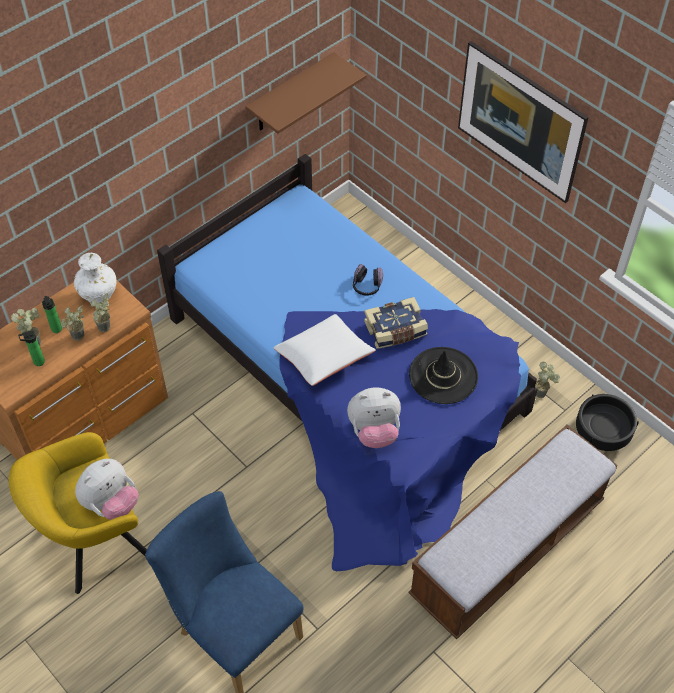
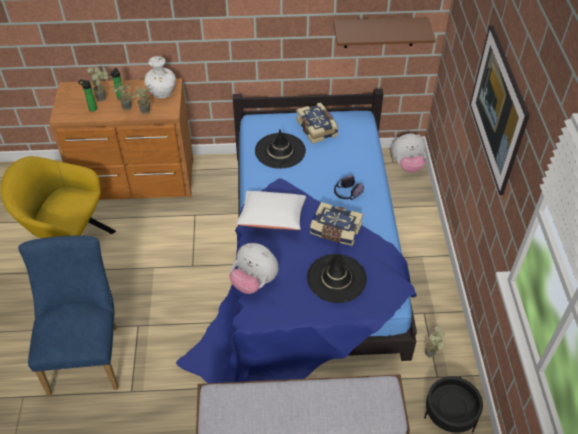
camera: 40 degrees right, 5 degrees down
(111, 503) = (70, 220): plush toy -> plush toy (407, 165)
(257, 283) = (280, 151): none -> black hat
(270, 235) = (317, 128): none -> book

